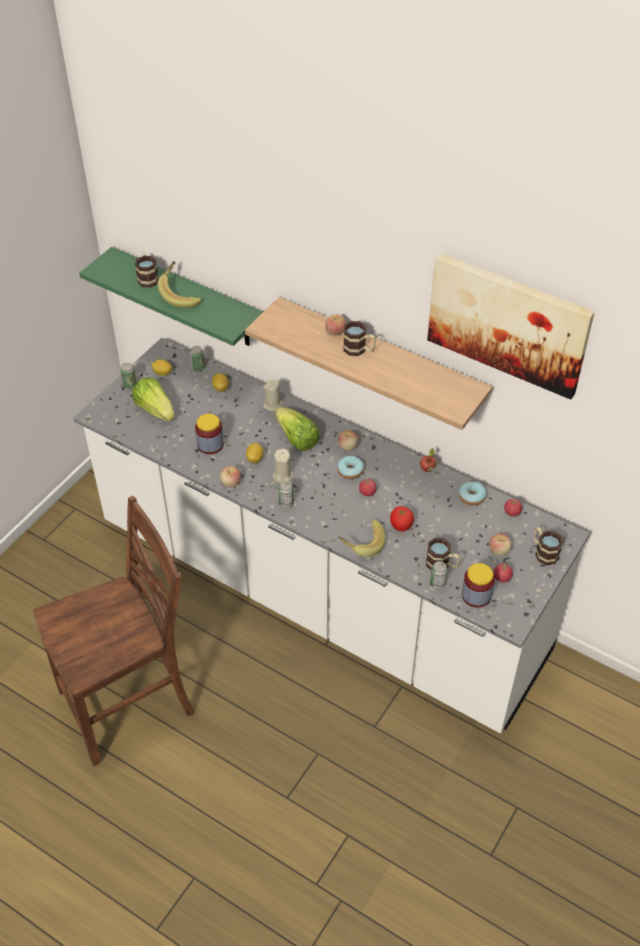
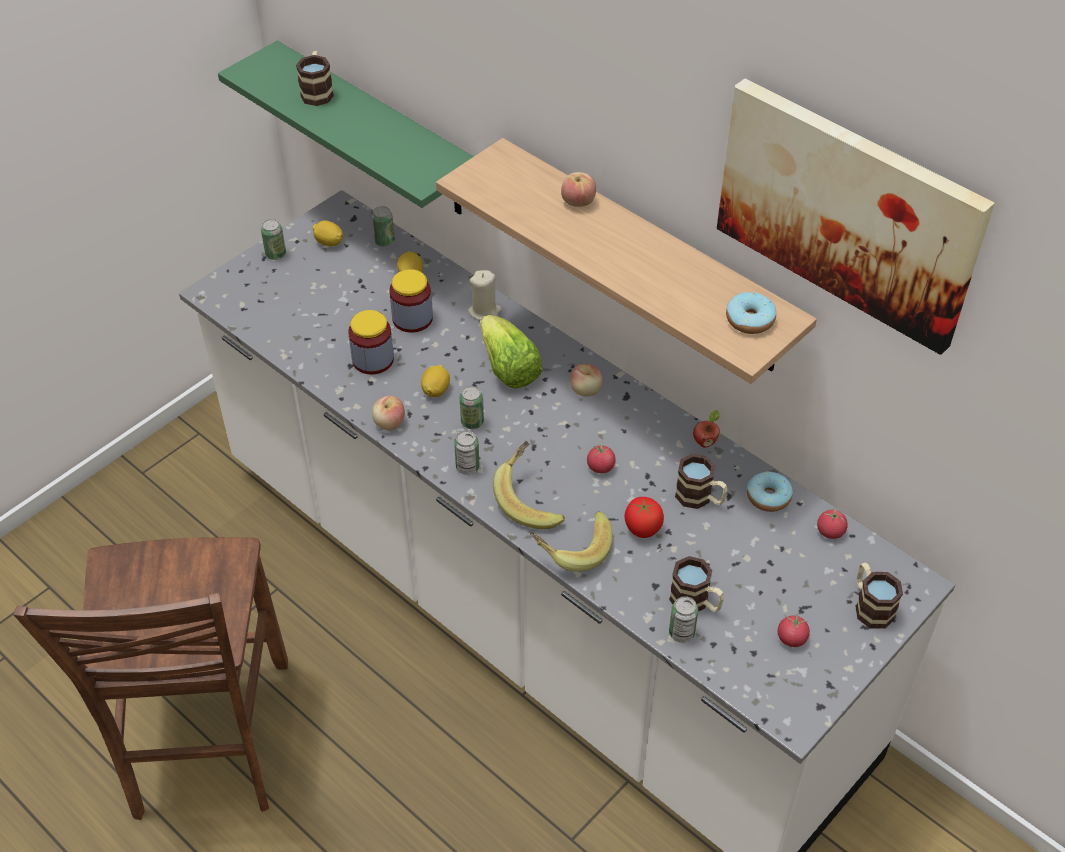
camera: 10 degrees right, 0 degrees up
(130, 704) = (207, 742): brown chair -> brown chair turned 105 degrees clockwise
(155, 409) = (304, 296): lettuce -> none
(181, 294) = (361, 121): banana -> banana (532, 499)
(282, 475) = (472, 422): beige candle -> can
(350, 471) = (581, 429): donut -> donut (749, 320)
(359, 350) = (609, 234): mug -> mug (700, 498)
(476, 595) = (742, 662): jar -> jar (412, 318)
(499, 550) = (796, 592): apple -> none

